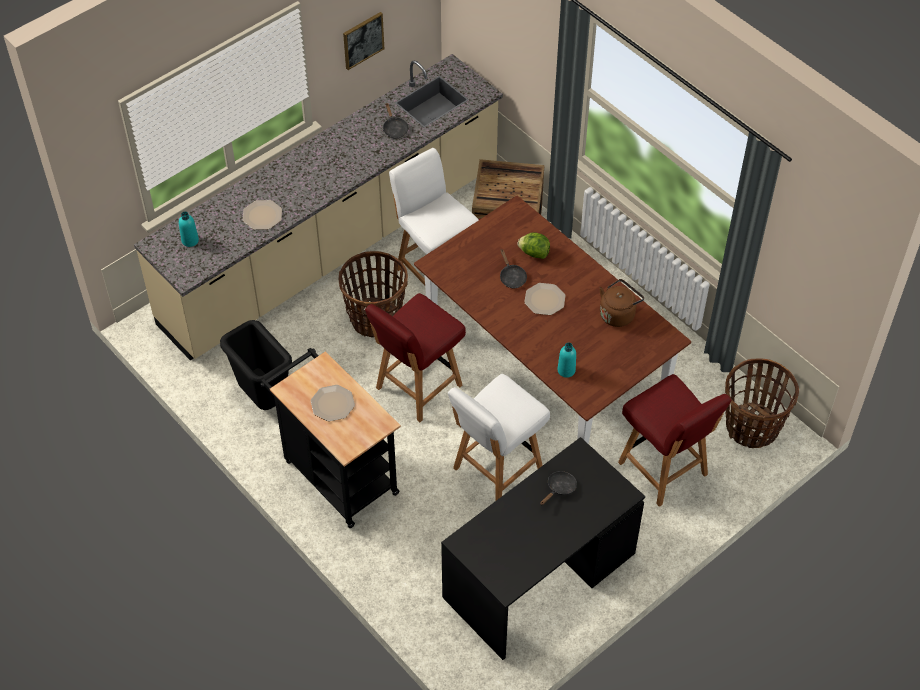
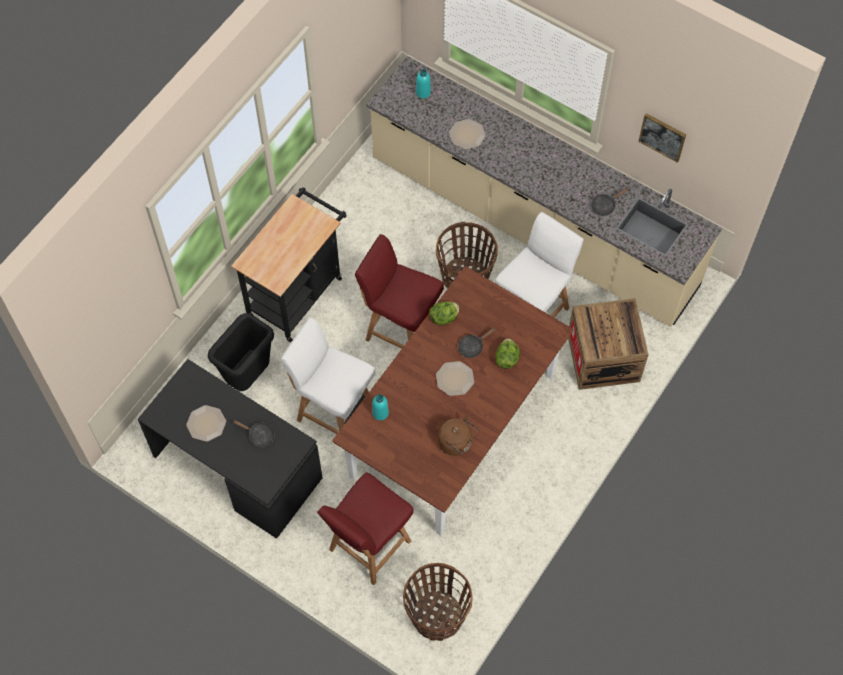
camera: 75 degrees right, 10 degrees up
(263, 398) = (357, 219): black trash can -> black trash can (249, 376)
(332, 403) = (288, 241): plate -> plate (206, 423)
(470, 293) = (444, 318): none -> lettuce

